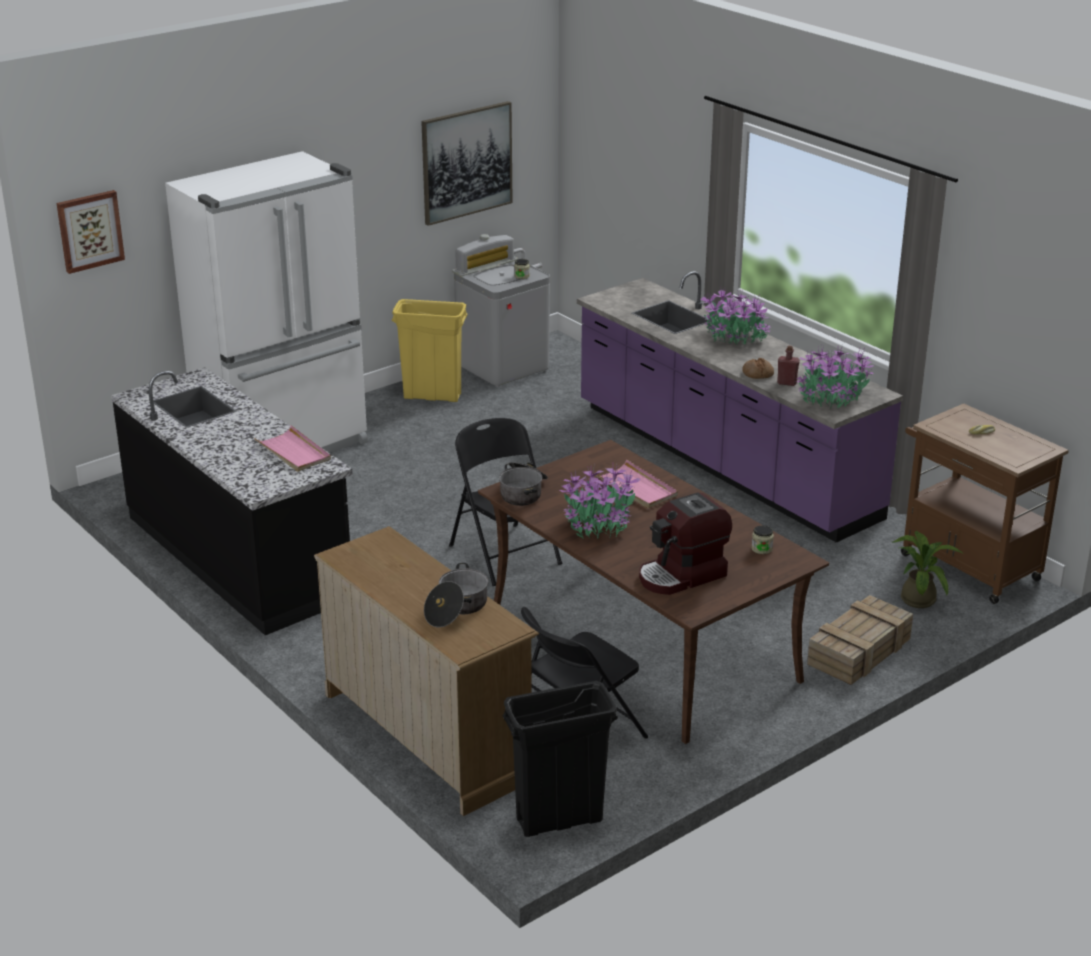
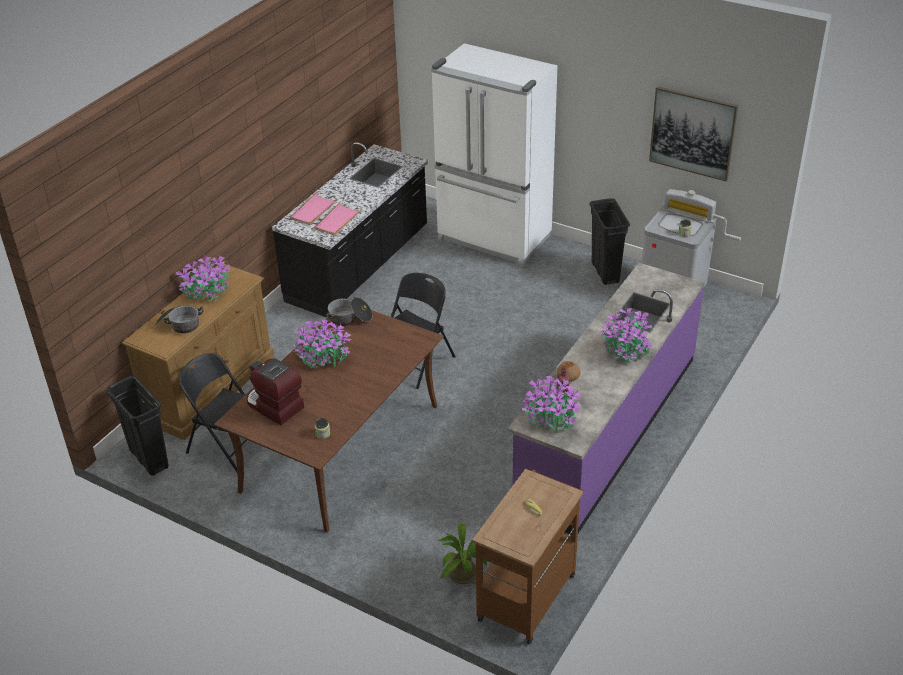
camera: 70 degrees right, 10 degrees up
(90, 231) = (420, 50): picture -> none
(388, 574) = (208, 292): none -> potted plant
(433, 396) = (605, 272): yellow trash can -> black trash can
(636, 488) = (379, 362): pink tray -> pink tray (313, 211)
(858, 652) = (375, 554): crate -> none

